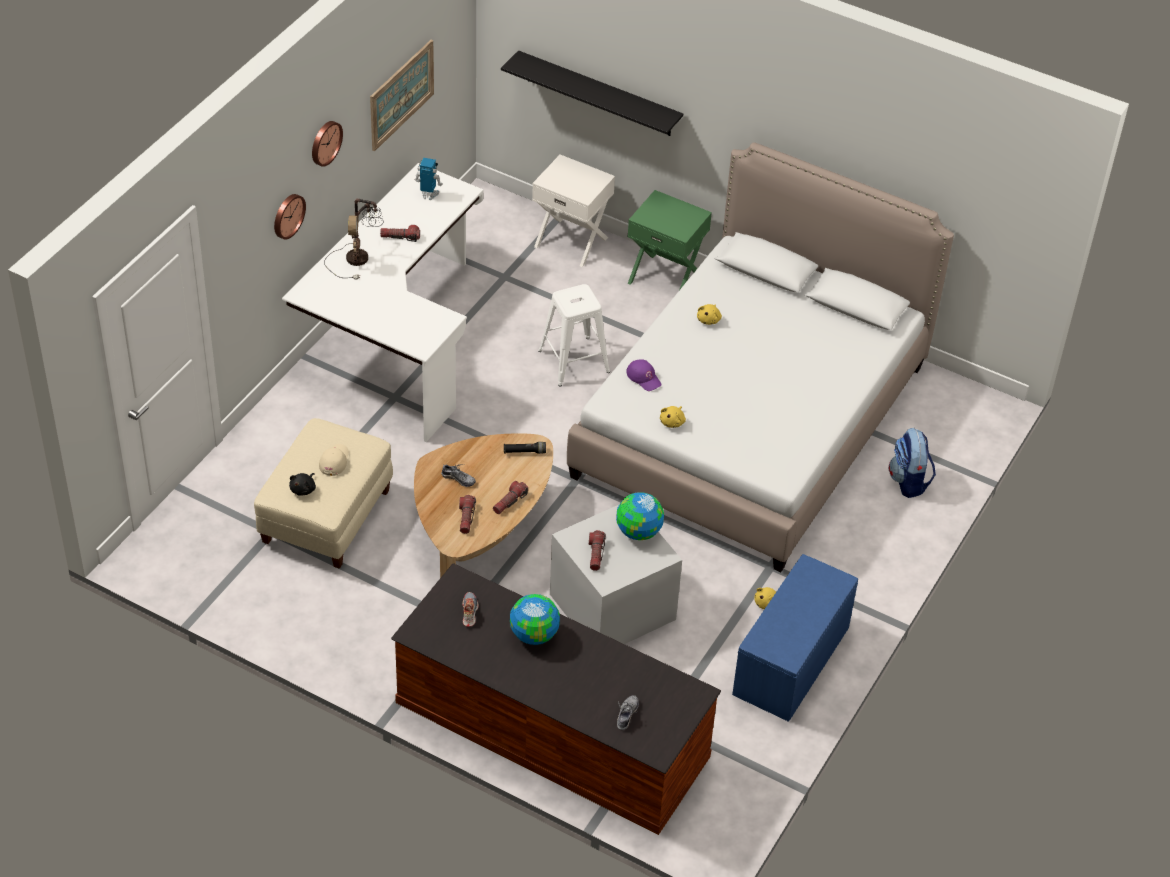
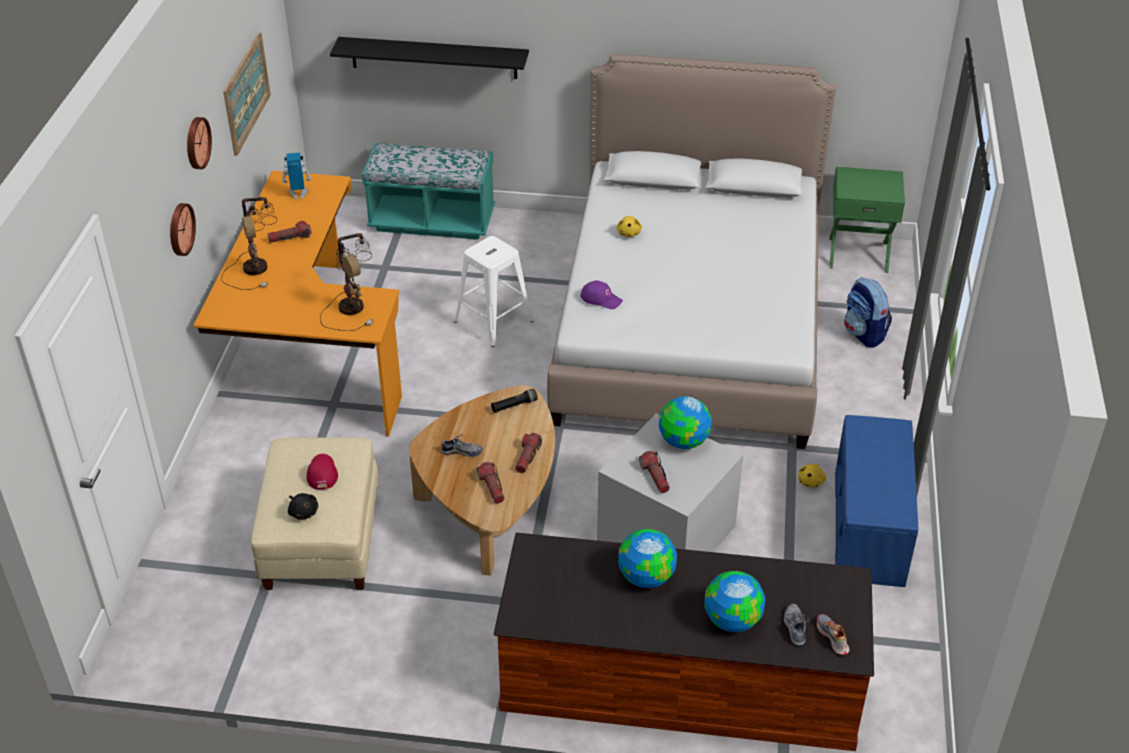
camera: 20 degrees left, 5 degrees down
(303, 489) = (303, 512): black plush toy -> black plush toy turned 45 degrees counterclockwise
(334, 461) = (322, 473): beige cap -> red cap
(395, 342) = (307, 354): white desk -> orange desk
(419, 320) = (351, 306): none -> table lamp
(469, 612) = (563, 577): shoe -> shoe (832, 638)
(571, 241) = (432, 221): white nightstand -> turquoise bench
(580, 691) = (731, 620): none -> globe
(665, 278) = (537, 228): green nightstand -> green nightstand (858, 254)
(672, 422) = (653, 330): yellow plush toy -> none

